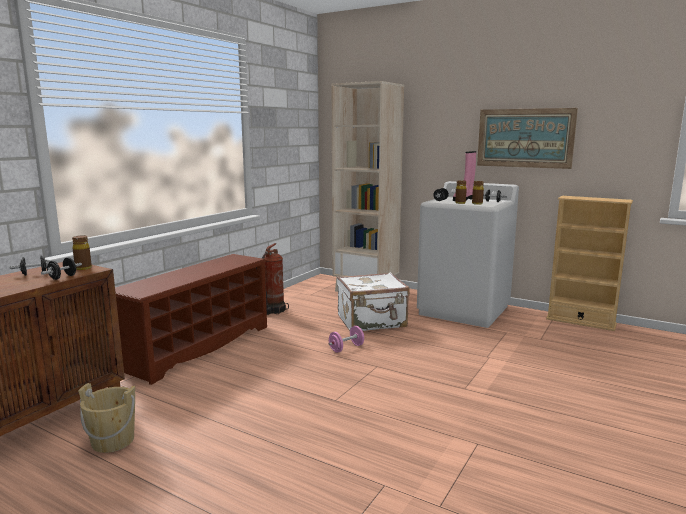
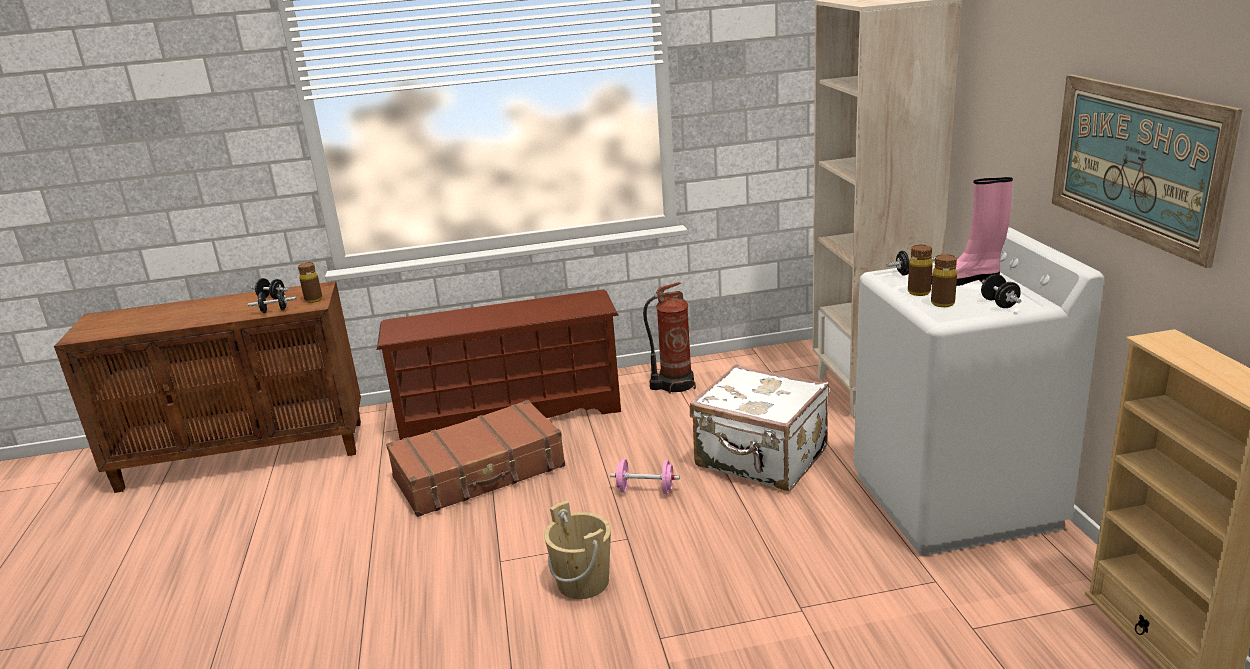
camera: 50 degrees right, 10 degrees up
(113, 441) = (288, 499): beige bucket -> beige bucket (583, 582)
(239, 375) = (480, 473): none -> brown suitcase

